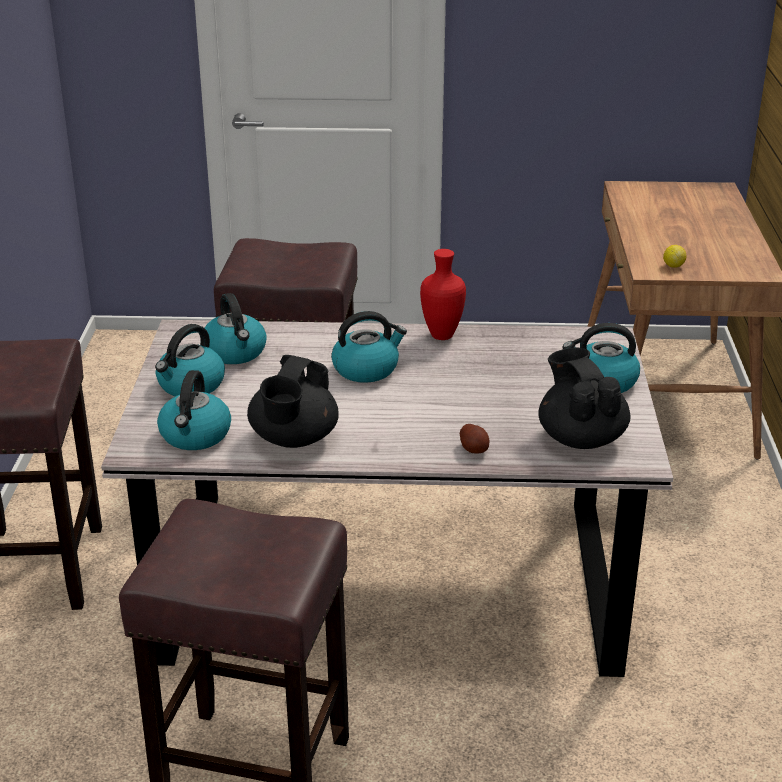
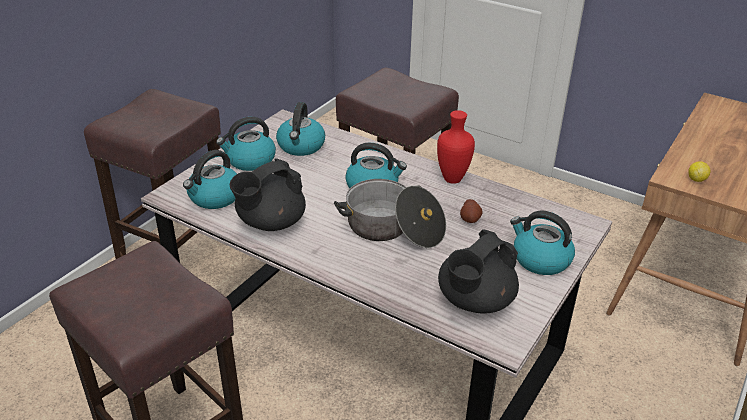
camera: 30 degrees right, 5 degrees up
(433, 402) = (393, 229): none -> cooking pot
(474, 449) = (384, 278): potato -> potato (470, 219)
(580, 438) = (474, 301): black teapot -> black teapot turned 150 degrees counterclockwise

